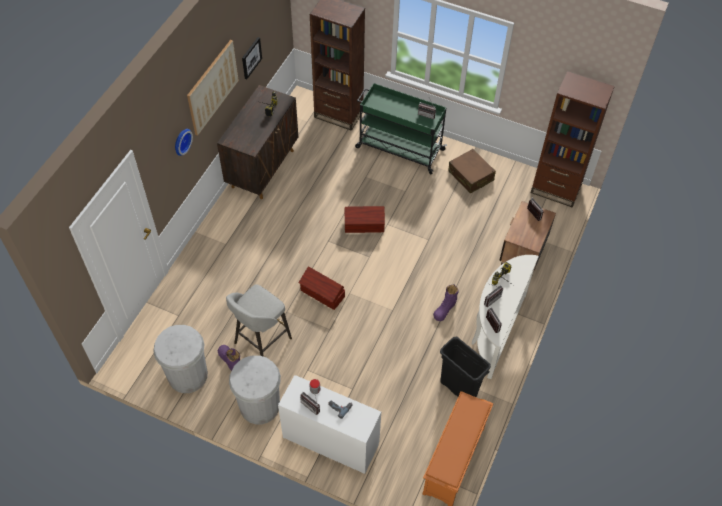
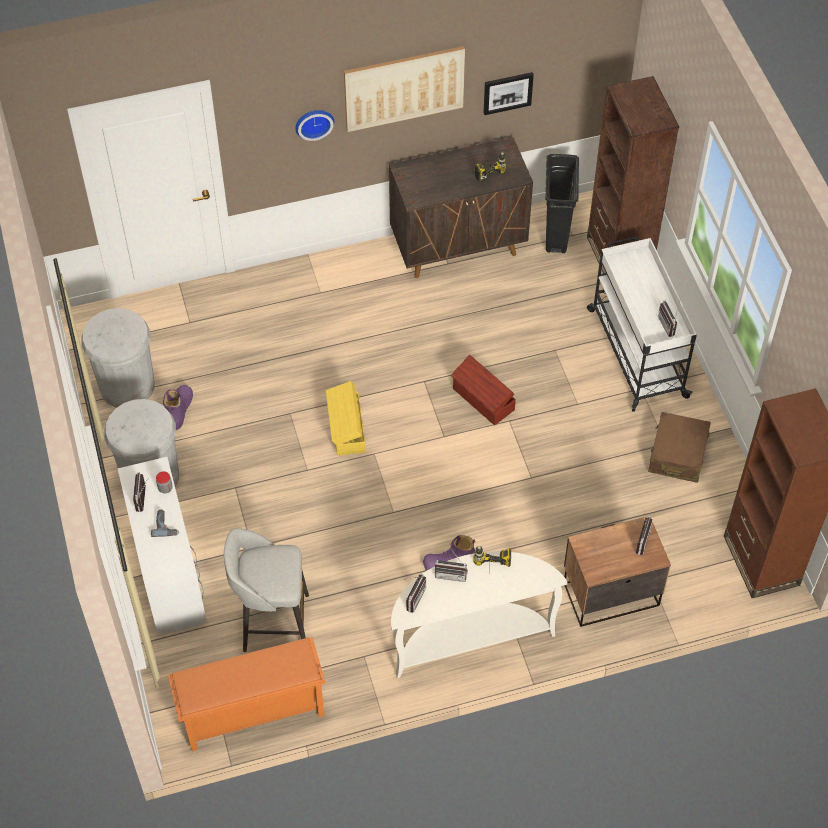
camera: 50 degrees right, 0 degrees up
(261, 341) = (229, 419): grey stool -> grey stool (273, 622)
(322, 294) = (346, 429): brown storage box -> yellow storage box
(399, 148) = (636, 351): green cart -> white cart
(458, 388) = (351, 652): black trash can -> black trash can (556, 234)

